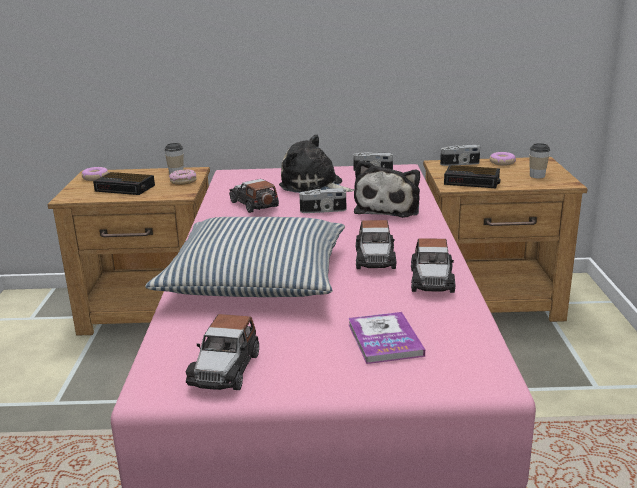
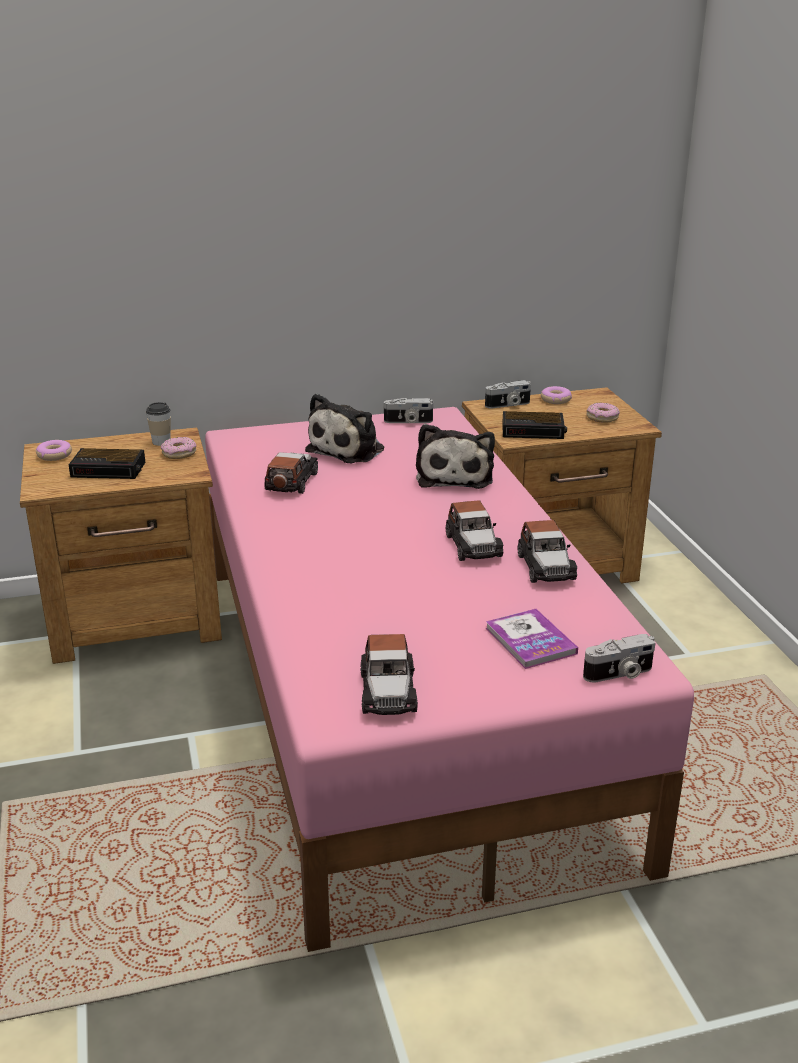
camera: 15 degrees left, 5 degrees up
(254, 204) = (291, 482): toy car -> toy car turned 60 degrees clockwise
(256, 278) = (355, 583): pillow -> none
(314, 186) = (349, 449): plush toy -> plush toy turned 75 degrees counterclockwise
(323, 211) = (380, 485): camera -> camera (619, 674)
(537, 176) = (602, 417): cup -> donut

